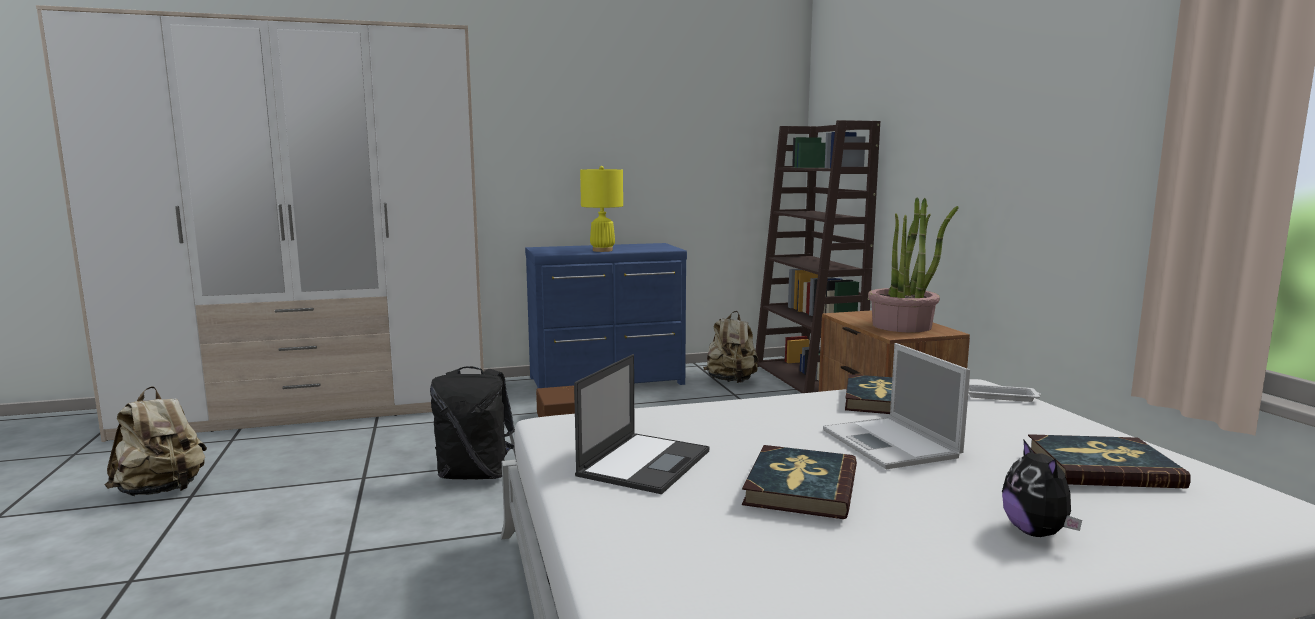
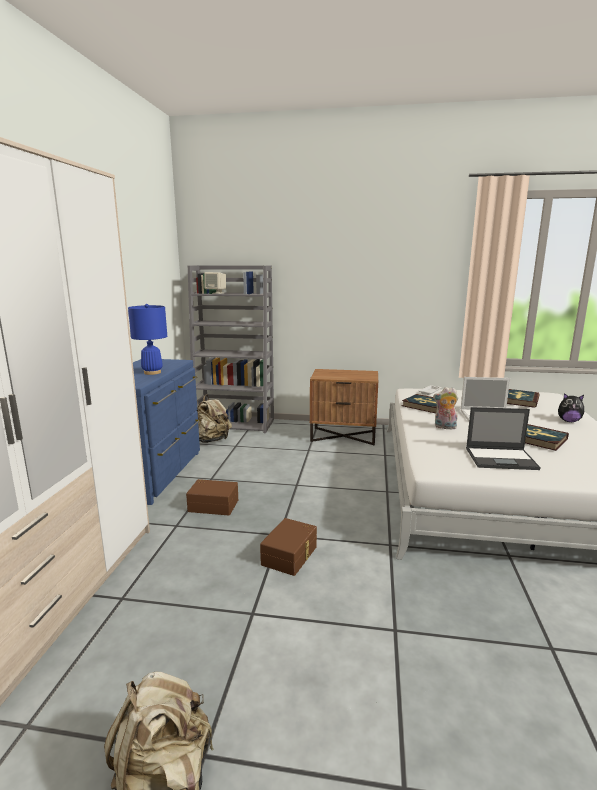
camera: 65 degrees left, 5 degrees up
(475, 475) = (290, 556): black backpack -> brown storage box
(602, 250) = (152, 372): yellow table lamp -> blue table lamp
(645, 462) = (501, 459): laptop -> laptop turned 135 degrees clockwise
(764, 418) = (444, 427): none -> plush toy
(808, 379) = (235, 424): brown bookcase -> grey bookcase
(809, 167) = (216, 293): none -> beige speaker
(902, 326) = (354, 374): potted plant -> none

